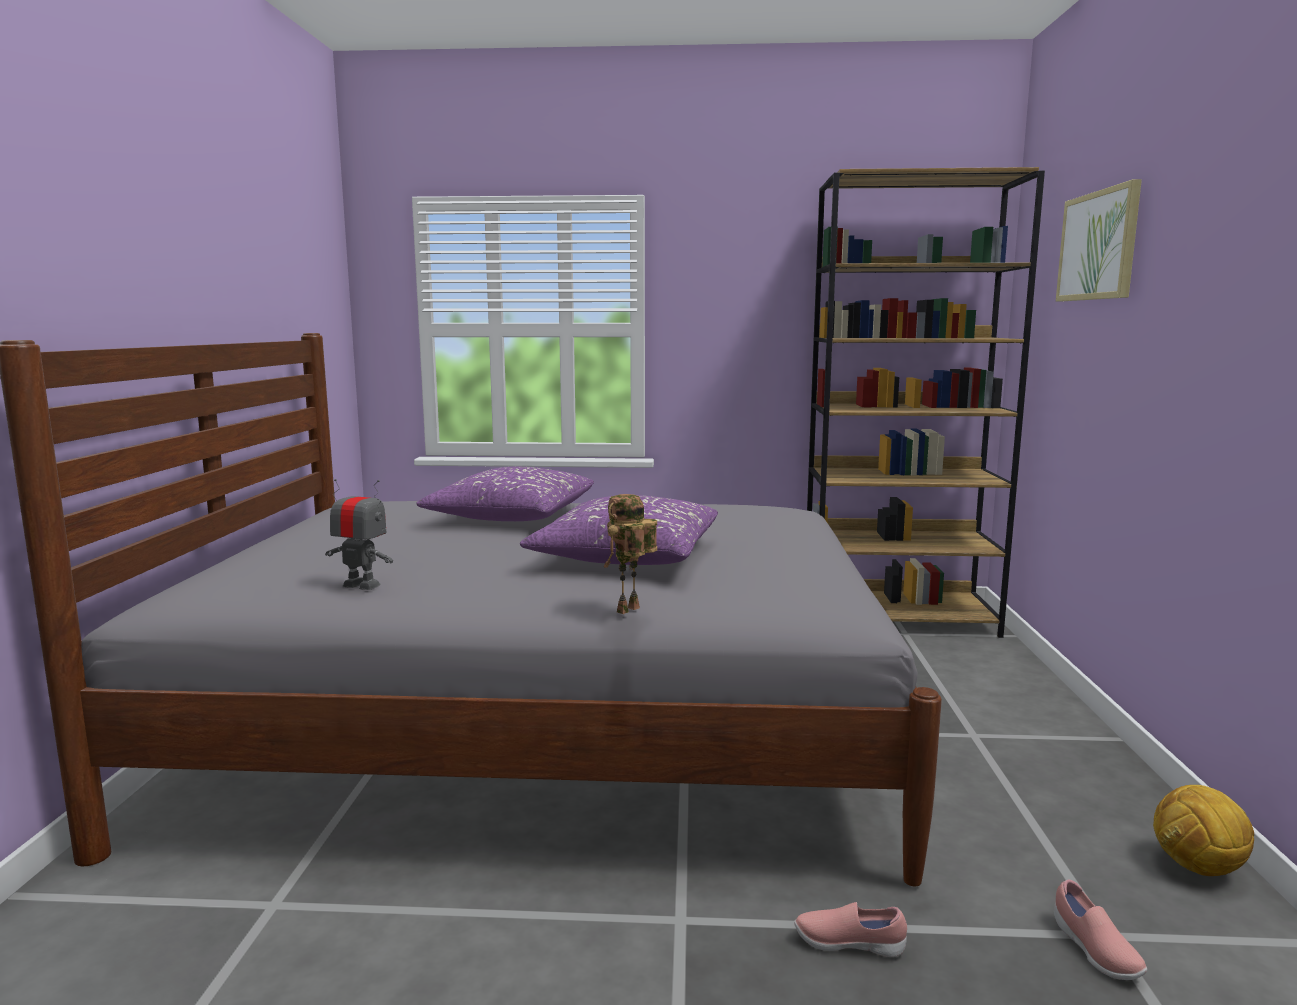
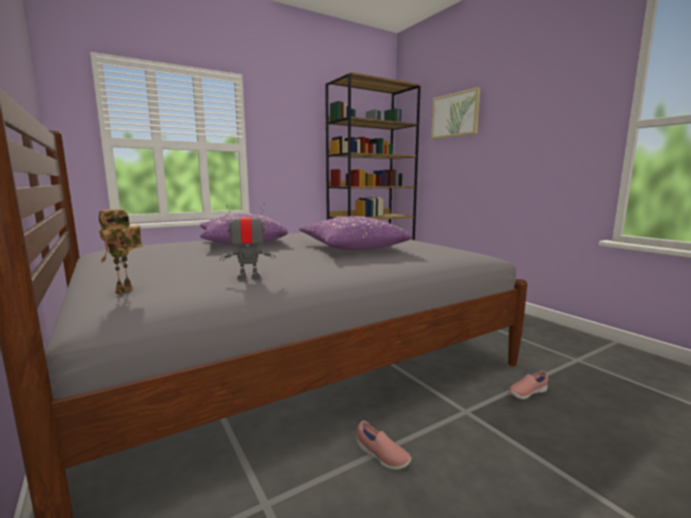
camera: 35 degrees left, 0 degrees up
(629, 611) = (412, 265): toy robot -> toy robot (125, 291)
(1094, 950) = (581, 365): pink shoe -> pink shoe (381, 456)
(1197, 868) = (563, 333): football -> none

